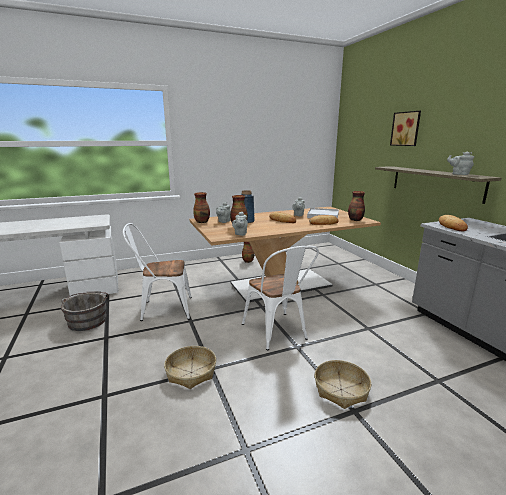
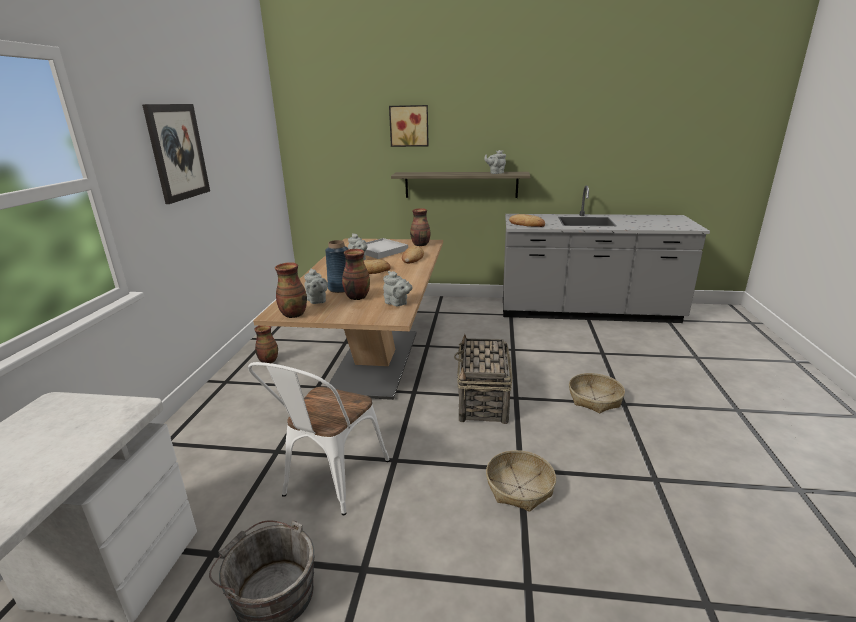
camera: 60 degrees left, 5 degrees up
(230, 136) = (177, 152): none -> picture
(277, 333) = (483, 401): white chair -> basket

